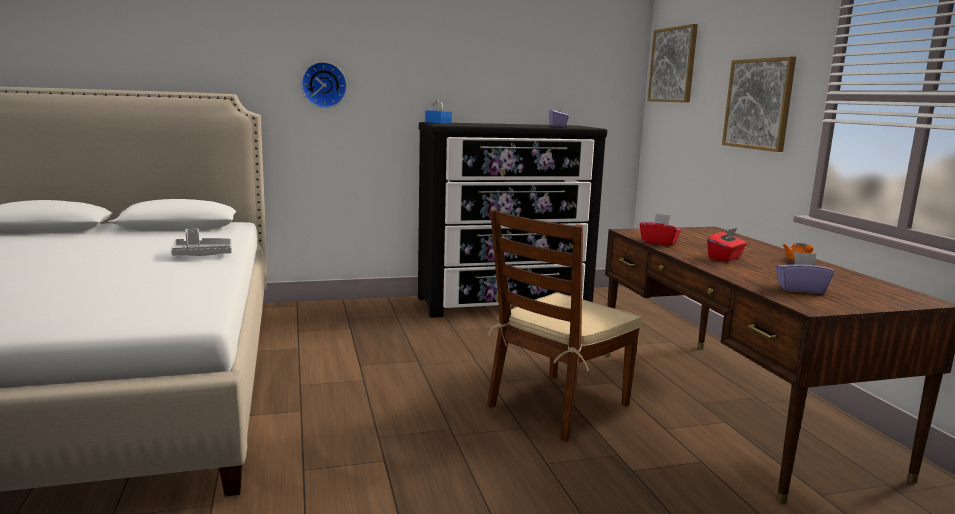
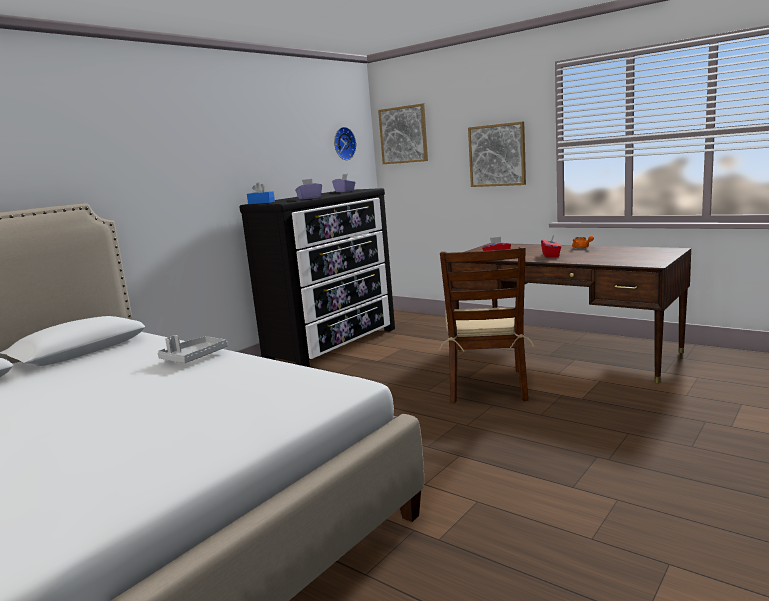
camera: 35 degrees left, 0 degrees up
(324, 85) = (156, 182): wall clock -> wall clock (343, 143)
(800, 289) = (625, 259): purple tissue box -> purple tissue box (309, 198)

